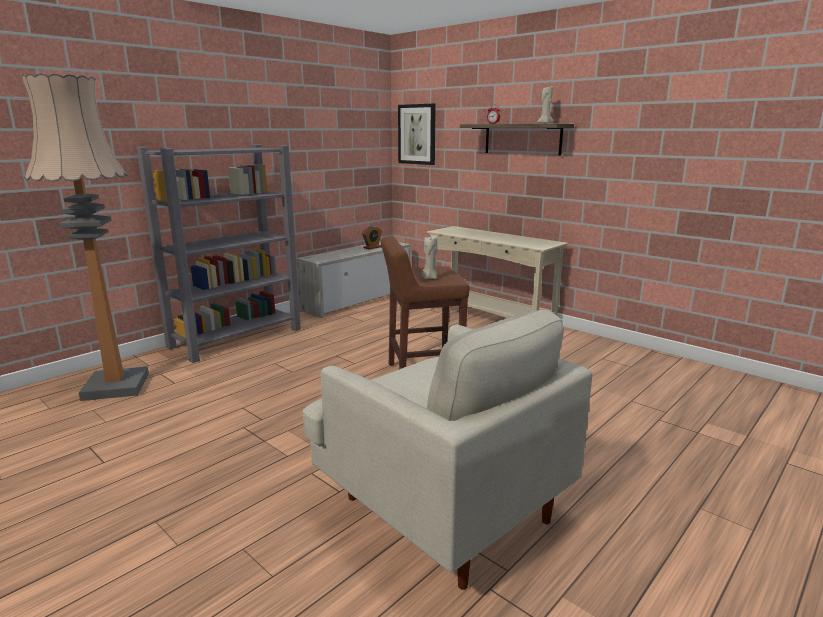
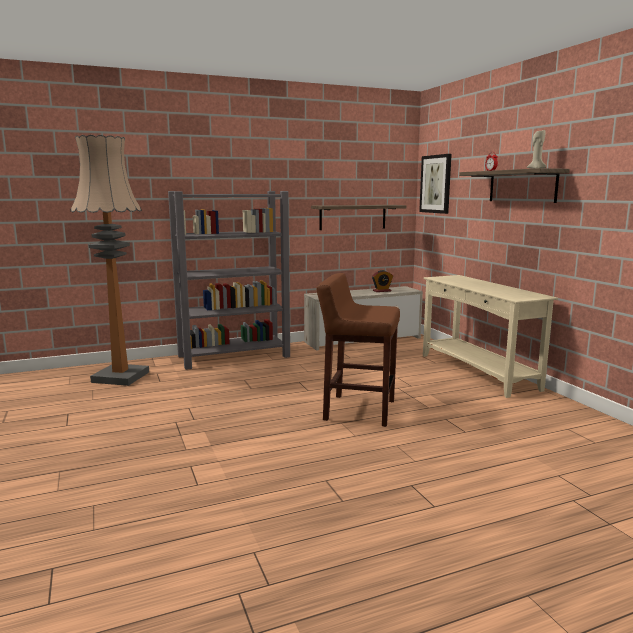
camera: 25 degrees right, 5 degrees down
(336, 170) = (353, 217): none -> shelf
(429, 278) = (360, 313): beige candle -> none
(439, 506) = (263, 518): beige armchair -> none

